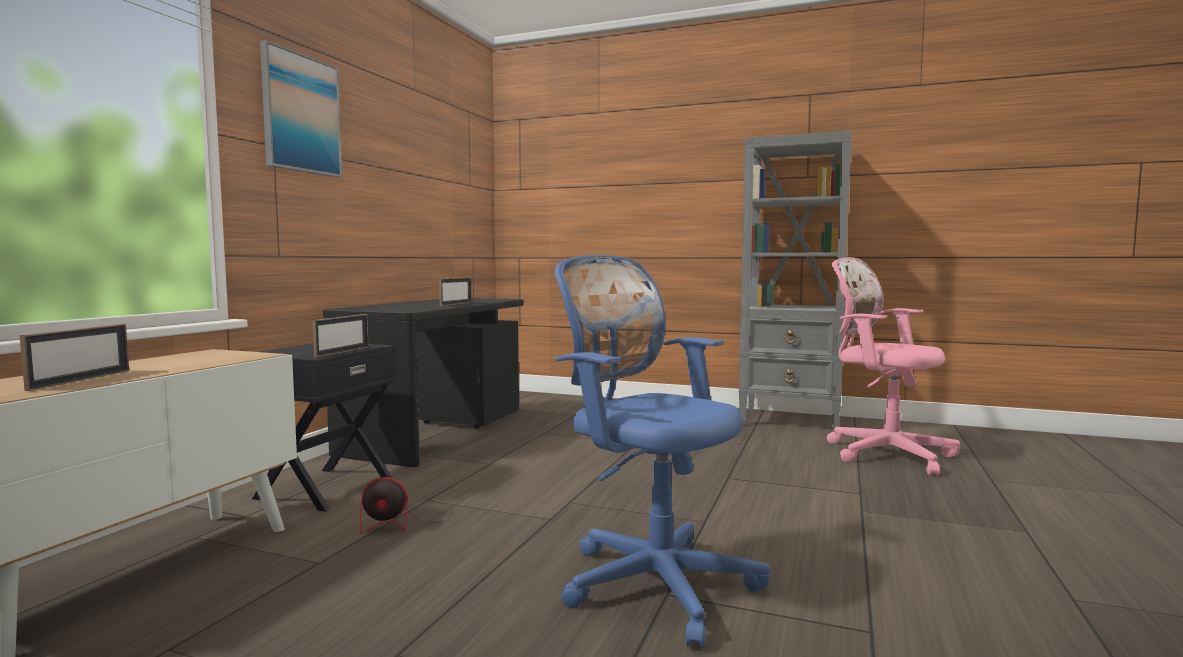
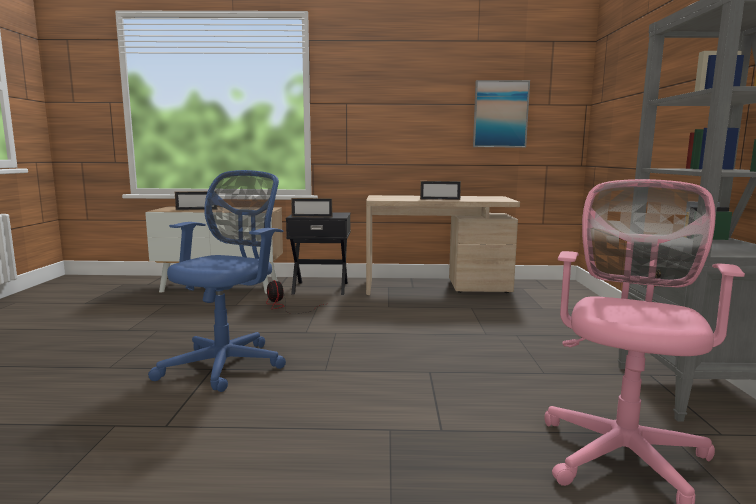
camera: 70 degrees right, 5 degrees up
(301, 114) = (365, 82): picture -> picture (500, 114)
(437, 432) = (436, 287): black desk -> beige desk

